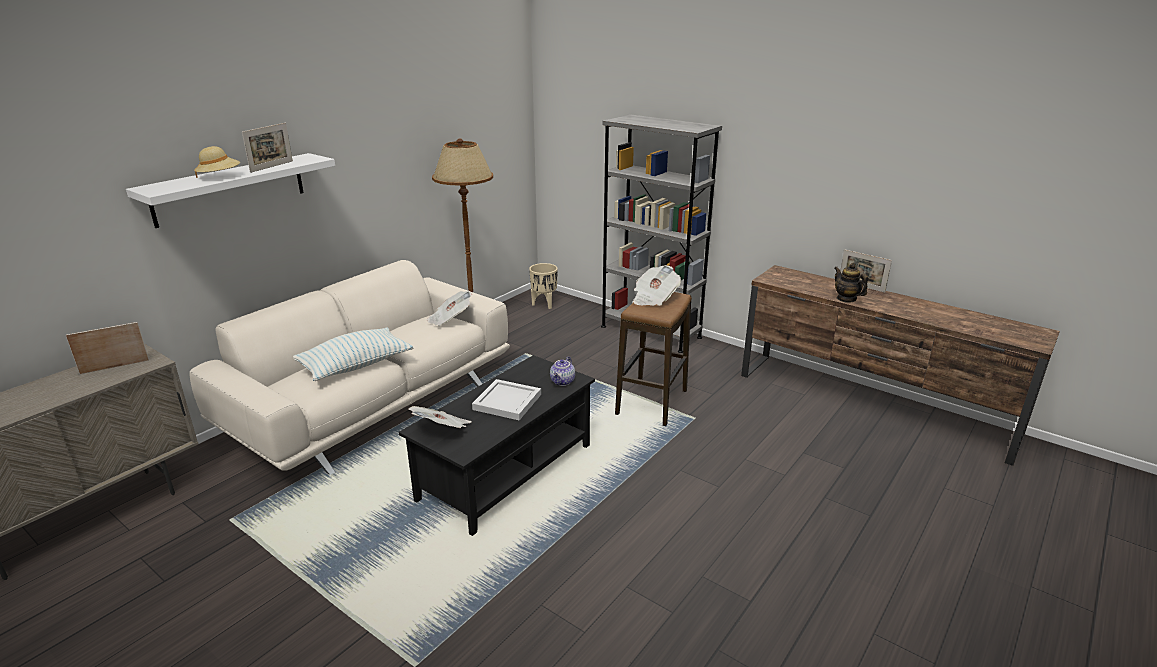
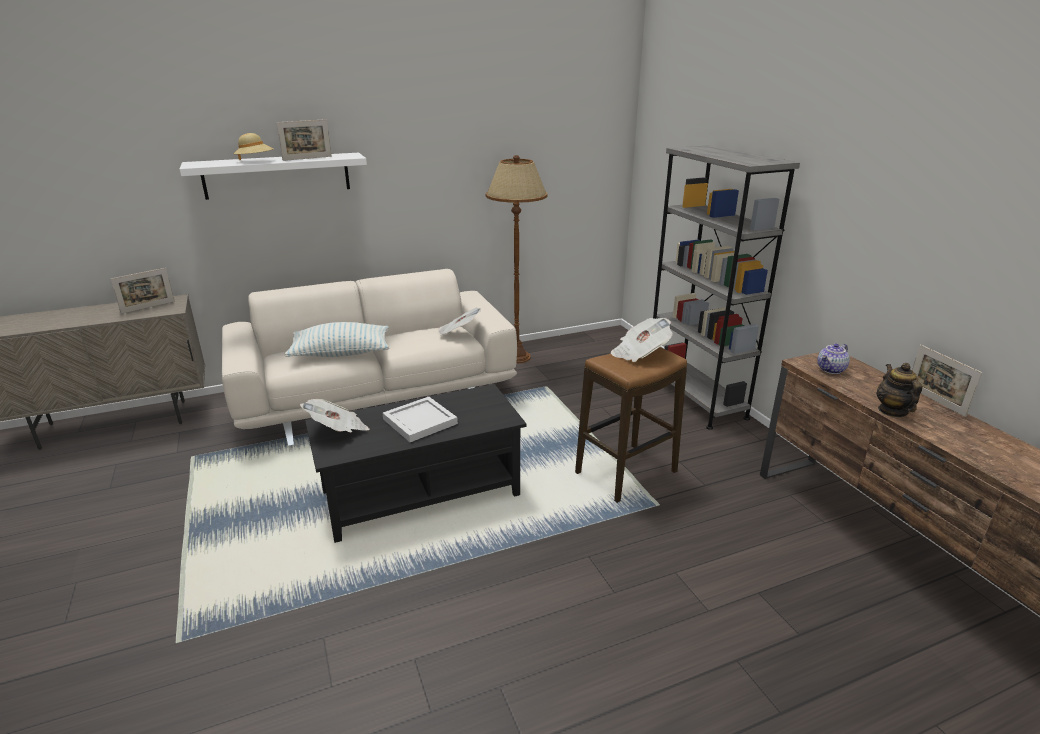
camera: 30 degrees right, 0 degrees up
(115, 367) = (148, 307): picture frame -> picture frame turned 135 degrees clockwise
(544, 304) = (609, 344): beige planter -> none
(563, 382) = (491, 417): teapot -> teapot (831, 370)

